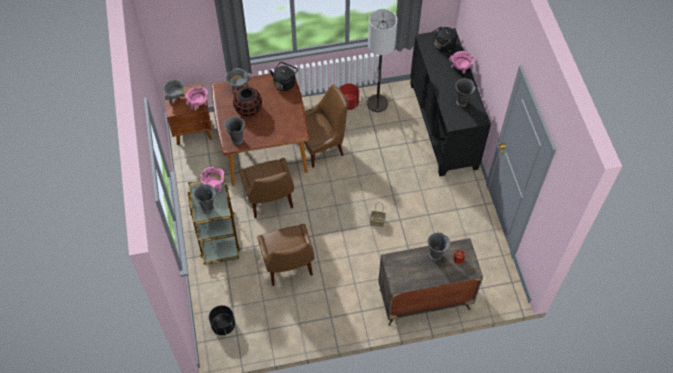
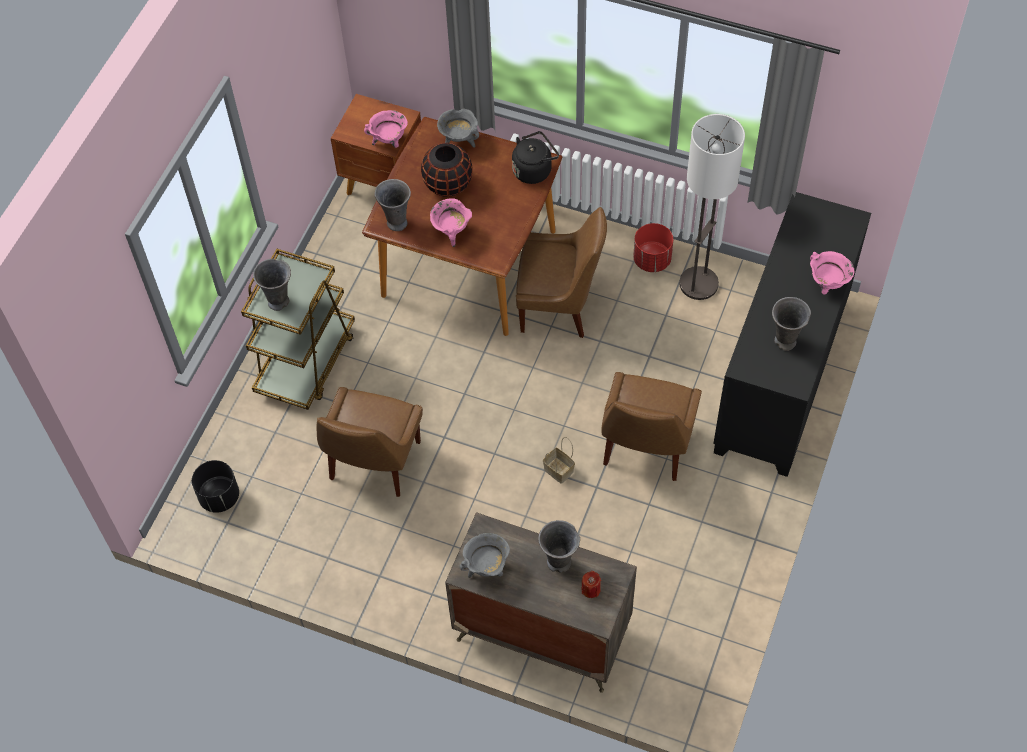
camera: 35 degrees right, 0 degrees up
(175, 97) = (364, 115): grey cooking pot -> grey cooking pot (486, 568)
(214, 185) = (312, 273): pink cooking pot -> pink cooking pot (451, 232)
(269, 200) = (419, 348): brown chair -> brown chair (645, 448)
(443, 46) = (826, 233): black kettle -> none

